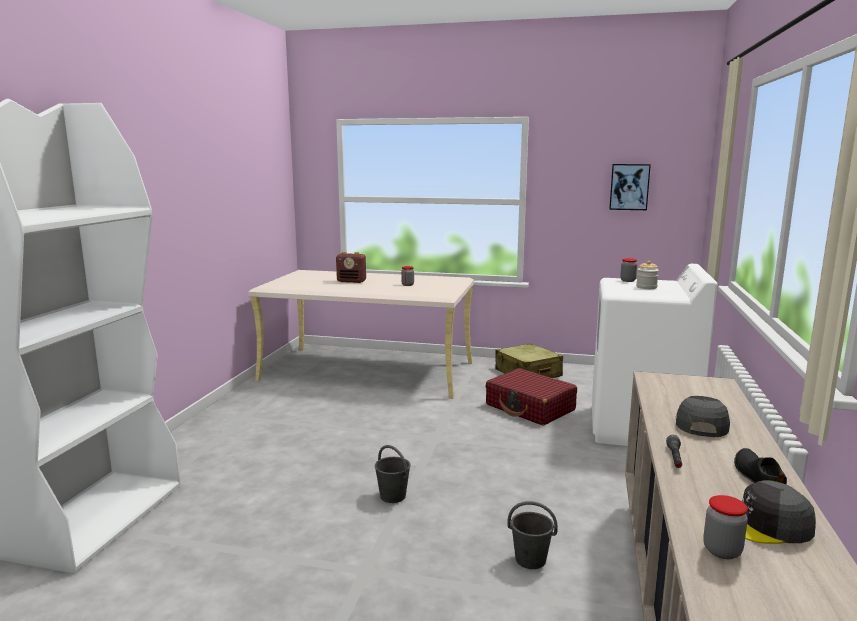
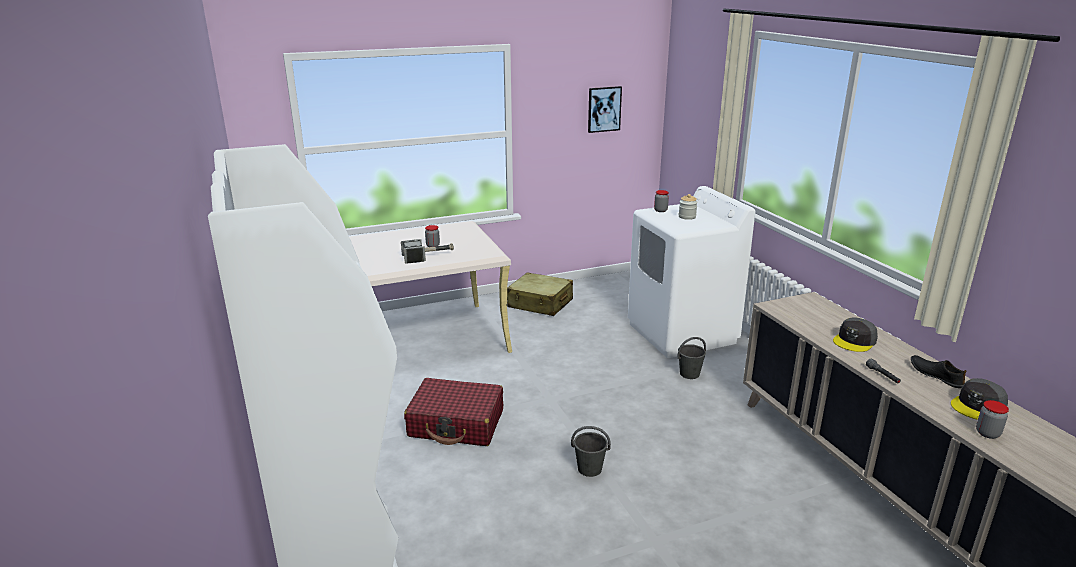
camera: 35 degrees left, 10 degrees up
(352, 281) = (365, 253): radio -> none
(391, 289) = (428, 257): none -> hammer
(530, 408) = (585, 340): red suitcase -> red suitcase (456, 424)
(531, 560) = (742, 476): grey bucket -> grey bucket (690, 374)
(701, 424) = (855, 341): grey cap -> grey cap turned 120 degrees counterclockwise

